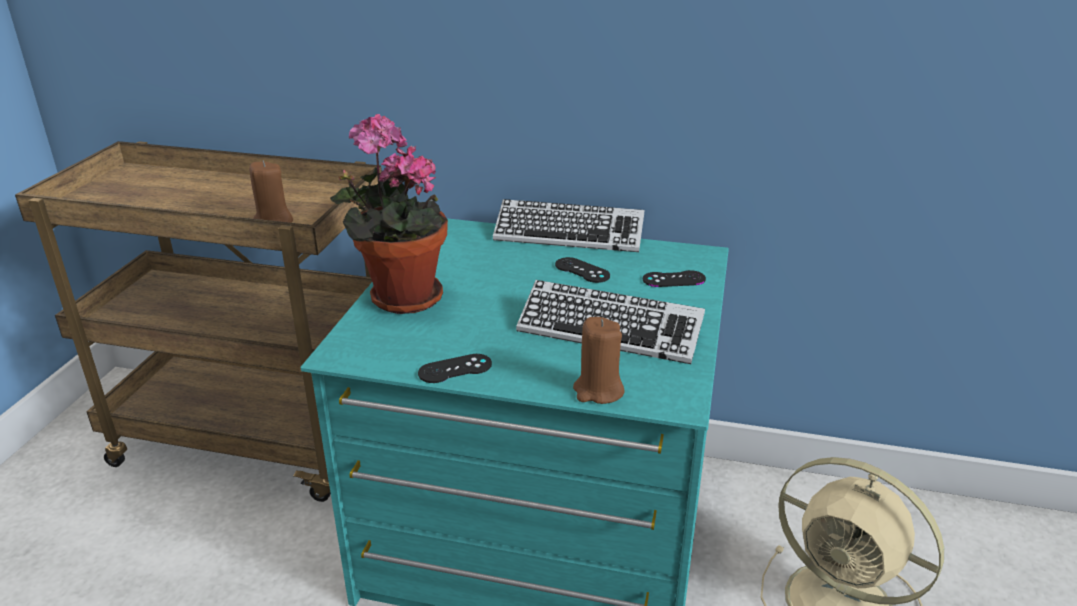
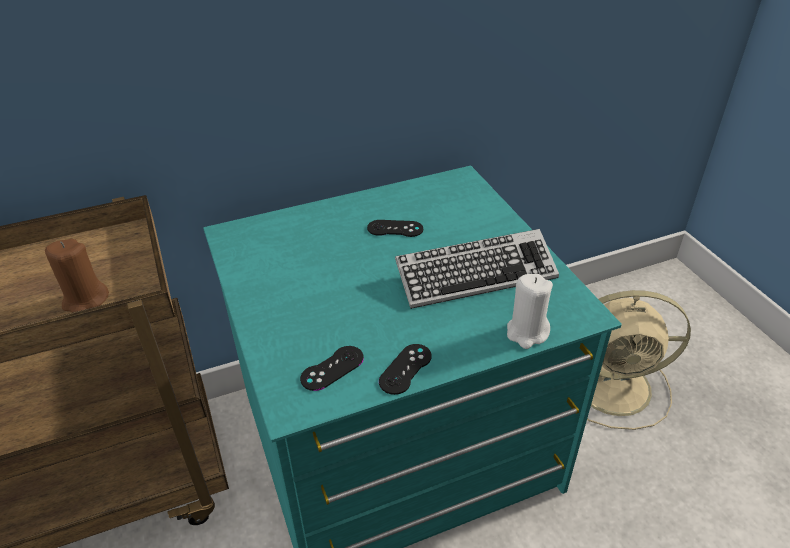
camera: 35 degrees left, 10 degrees up
(399, 298) = (278, 323): potted plant -> none
(568, 235) = (347, 199): keyboard -> none
(598, 391) = (527, 332): brown candle -> white candle
(674, 279) = (467, 209): black game controller -> black game controller (332, 368)

